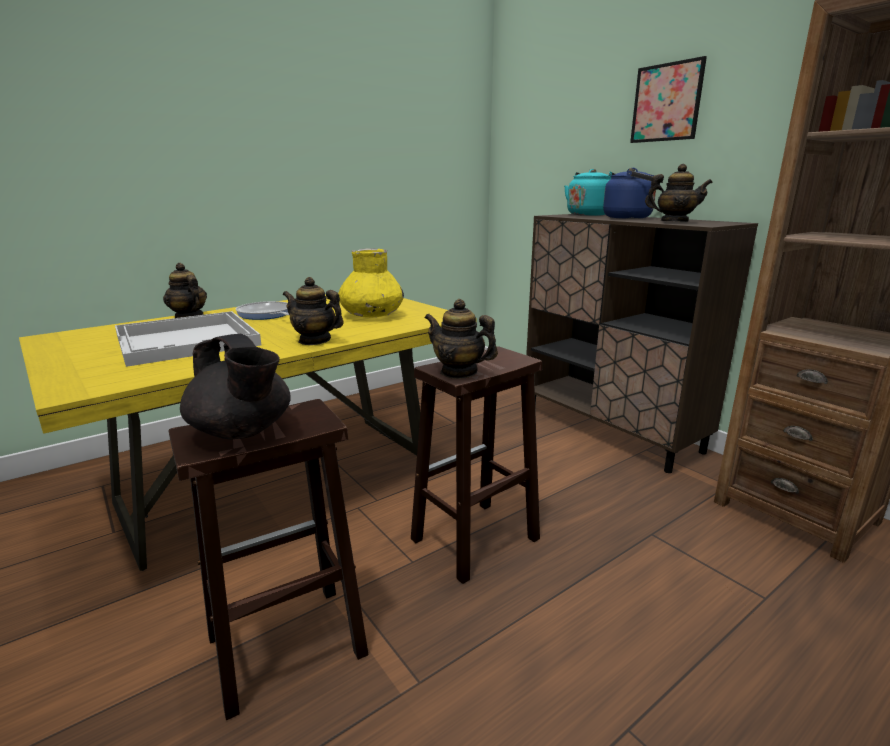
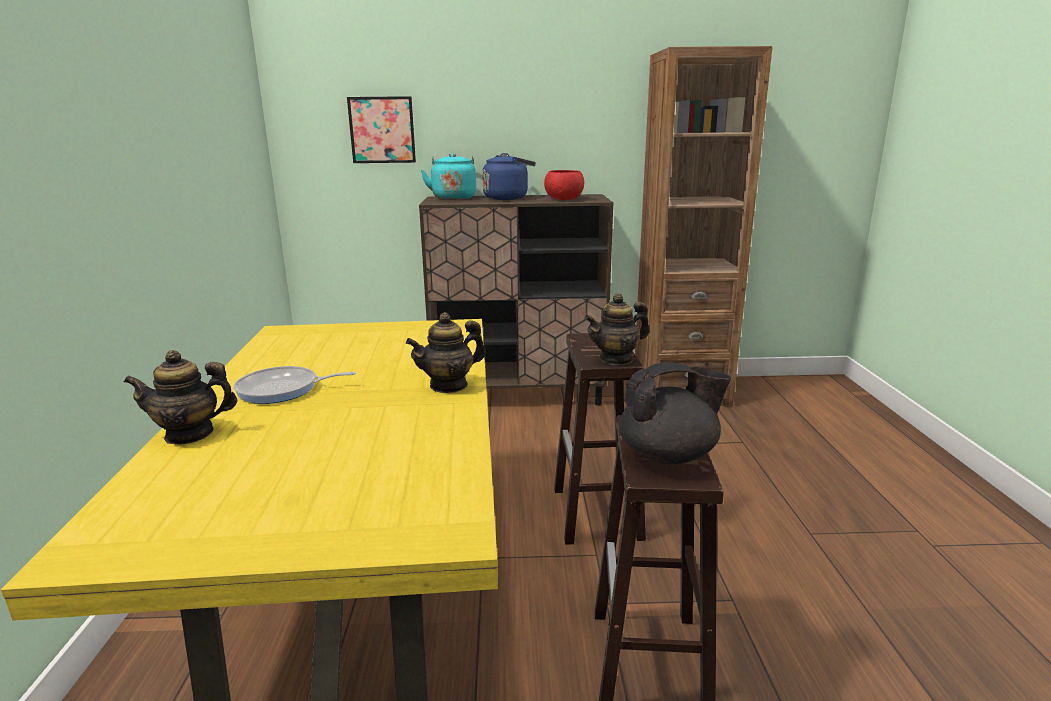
camera: 55 degrees left, 0 degrees up
(188, 340) = (326, 445): white tray -> none
(372, 315) = (397, 348): yellow vase -> none
(666, 102) = (505, 93): picture -> picture (382, 130)
(674, 222) = (563, 199): teapot -> red bowl

